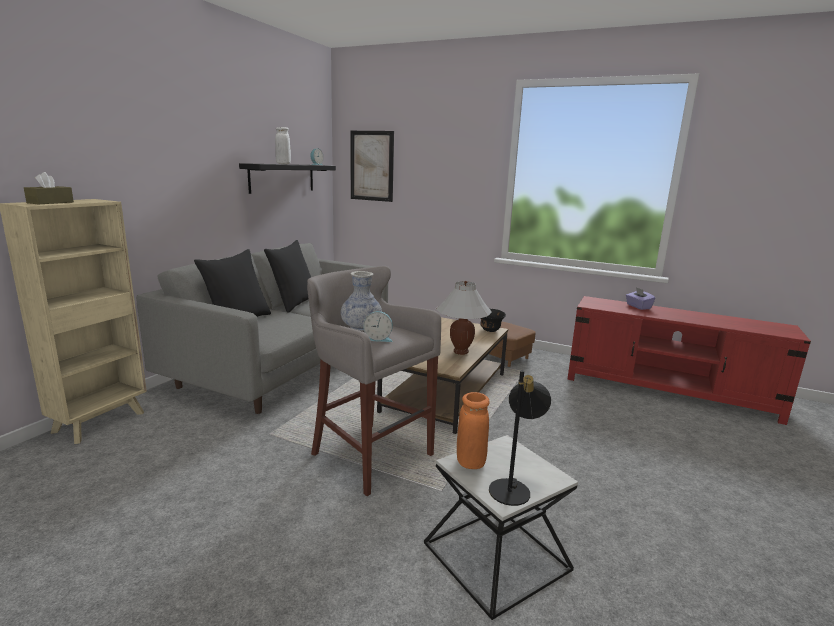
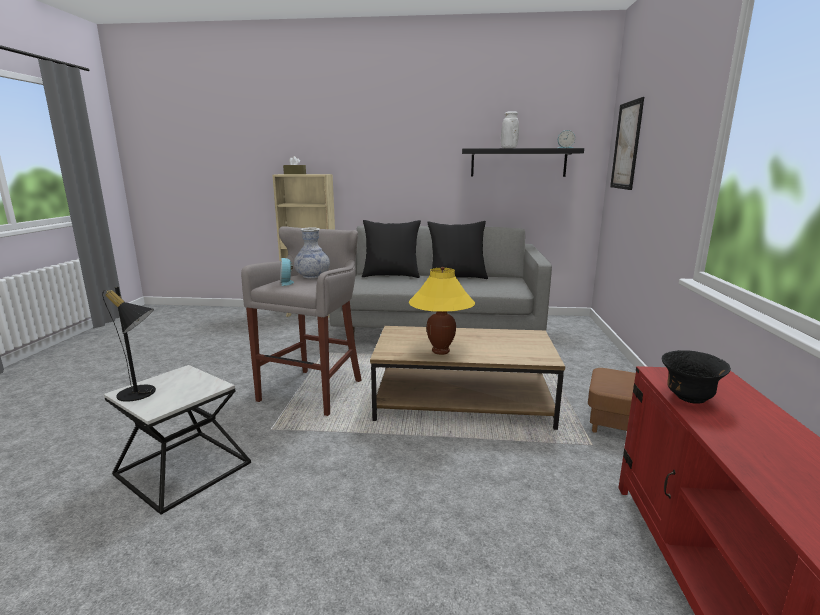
camera: 70 degrees right, 0 degrees up
(461, 352) = (441, 351): white table lamp -> yellow table lamp
(470, 462) = (183, 375): orange vase -> none
(490, 330) = (538, 357): black bowl -> black bowl (689, 398)
(638, 307) = (760, 419): purple tissue box -> none

